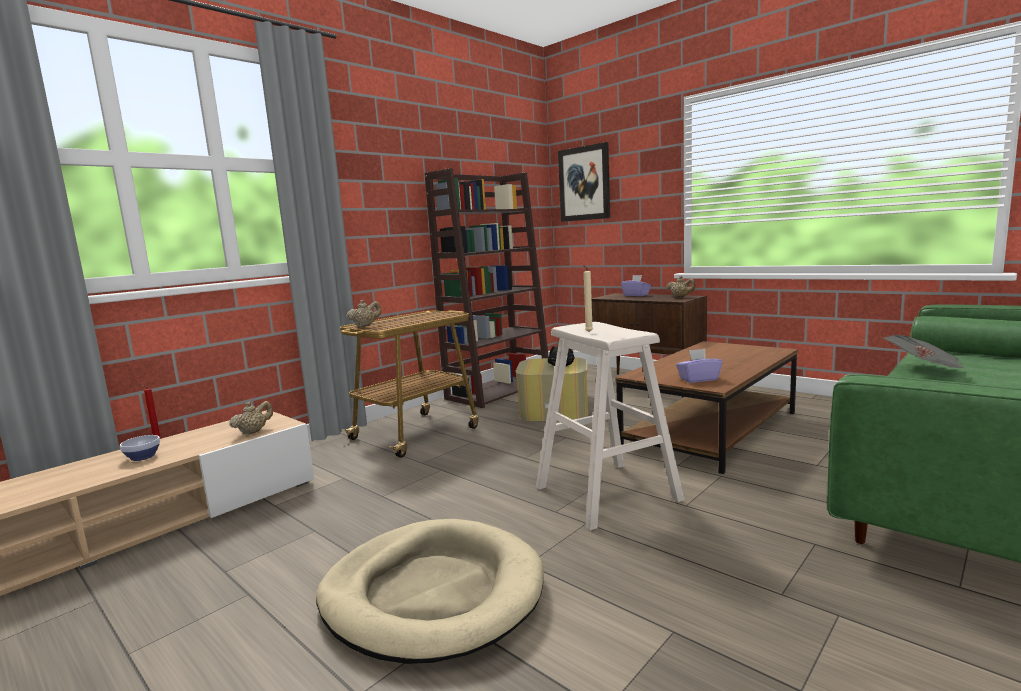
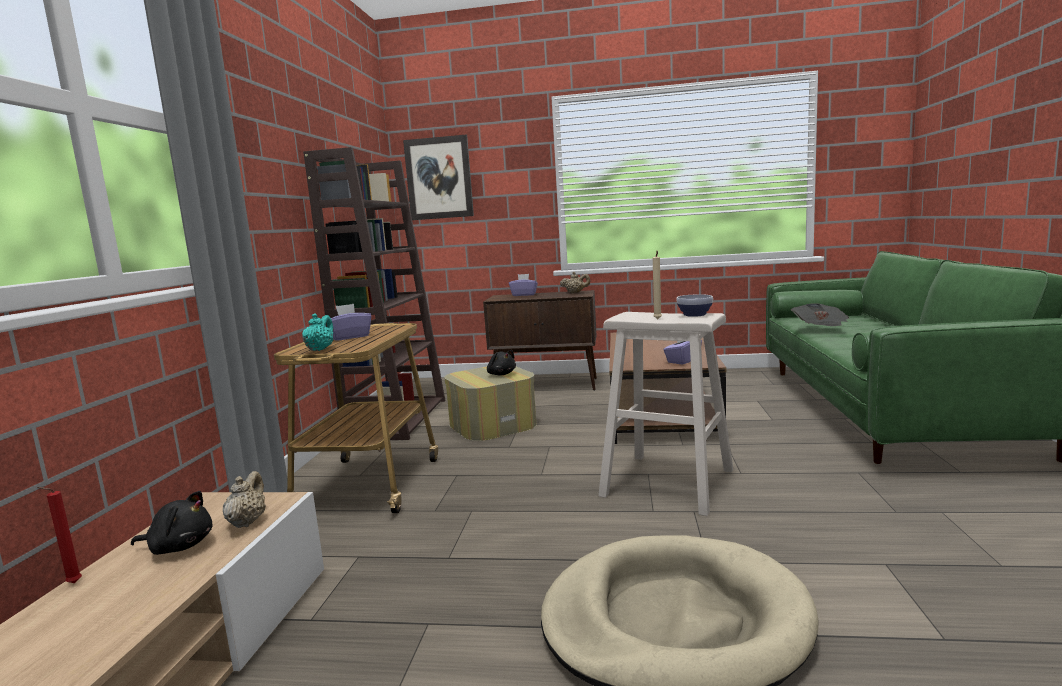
camera: 35 degrees left, 0 degrees up
(144, 457) = (104, 609): bowl -> bowl (695, 314)
(212, 436) = (179, 546): none -> black plush toy
(365, 326) = (320, 349): beige teapot -> turquoise teapot
(408, 319) = (349, 337): none -> purple tissue box

